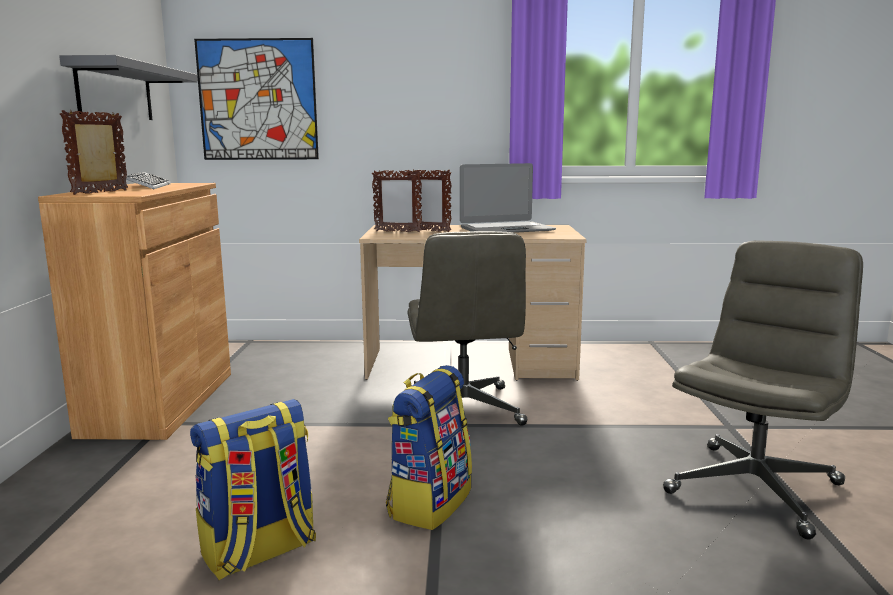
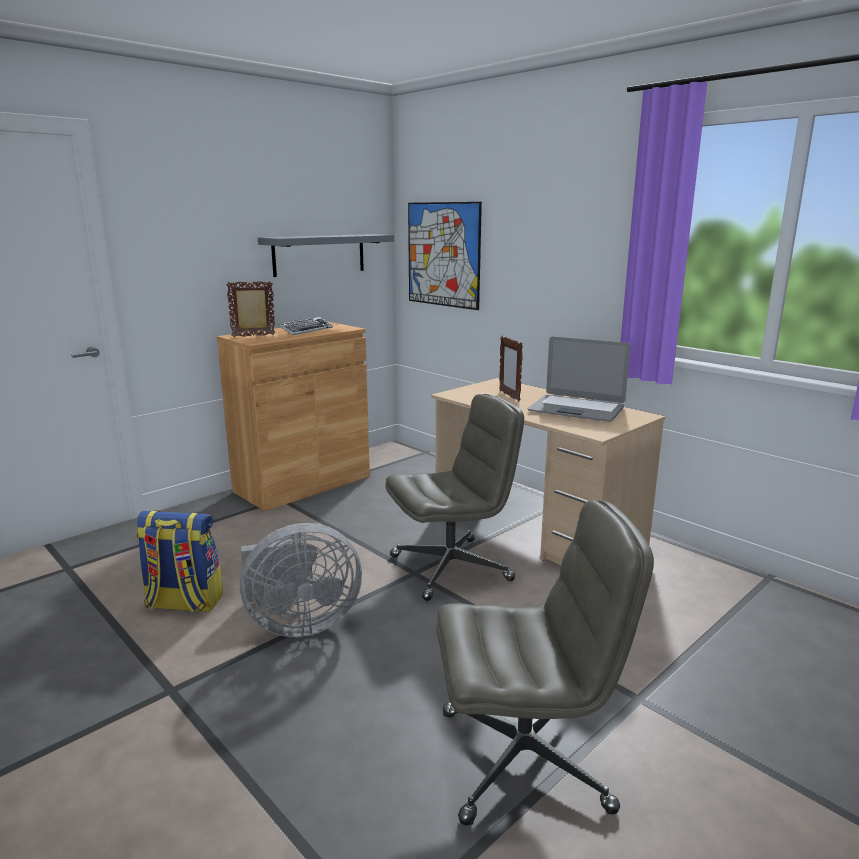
camera: 45 degrees right, 5 degrees up
(397, 231) = (483, 391): picture frame -> none
(429, 502) = (299, 624): backpack -> grey fan
(464, 409) = (452, 567): grey office chair -> grey office chair turned 150 degrees counterclockwise

